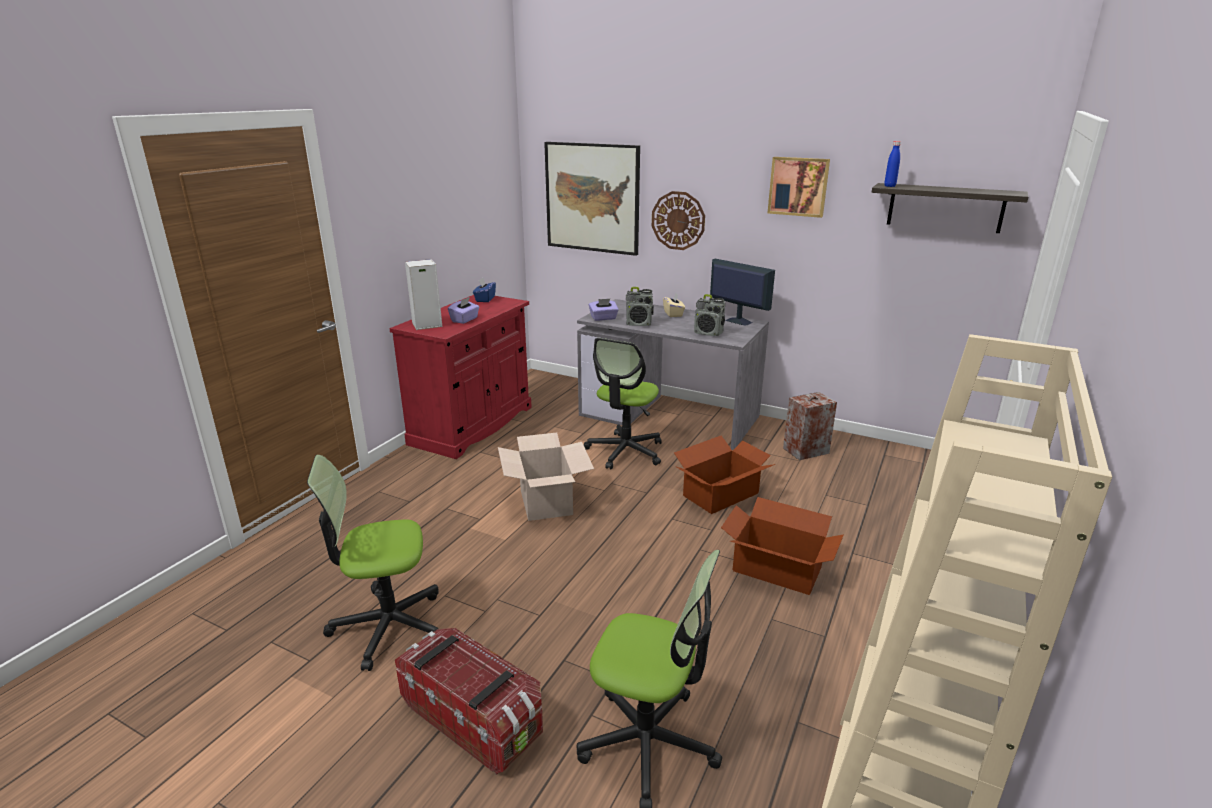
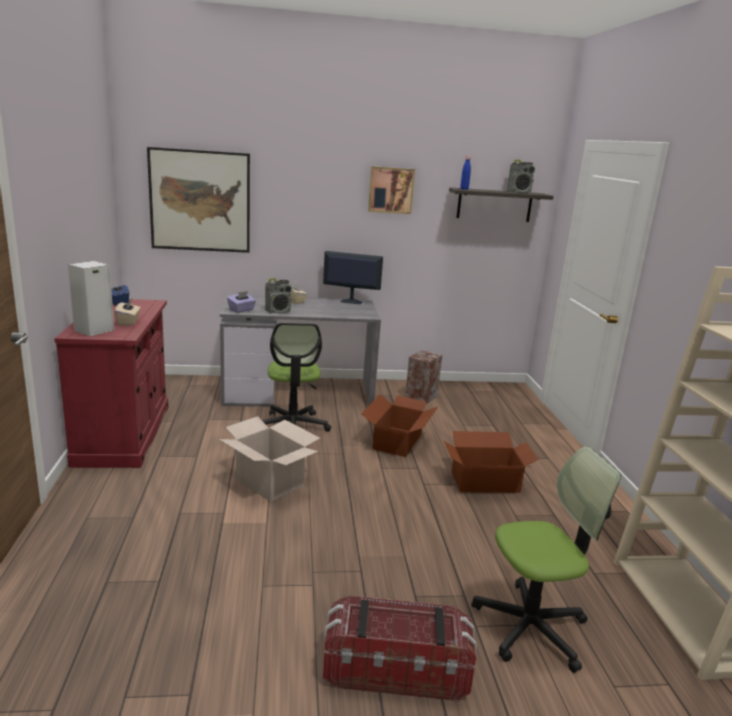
camera: 35 degrees left, 5 degrees down
(387, 625) = (236, 631): office chair -> none
(465, 320) = (128, 322): purple tissue box -> beige tissue box
(678, 220) = (288, 220): wall clock -> none
(708, 333) = (342, 312): radio -> radio (519, 192)

